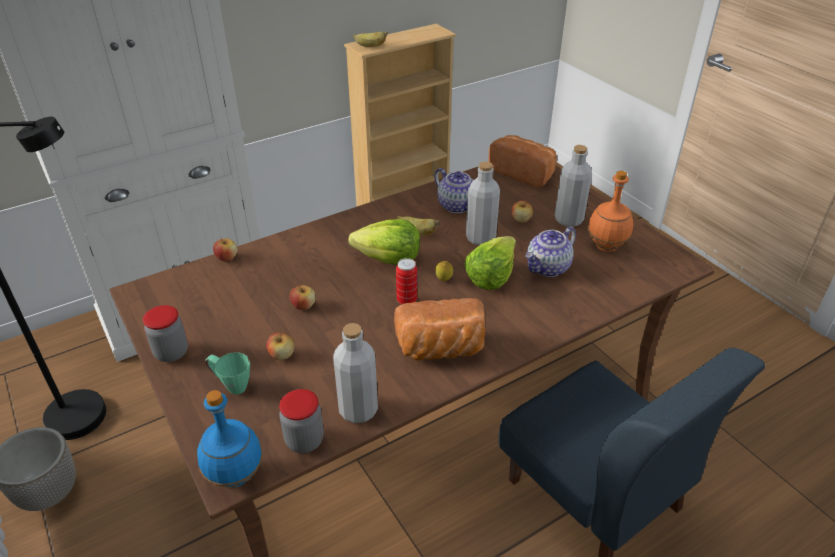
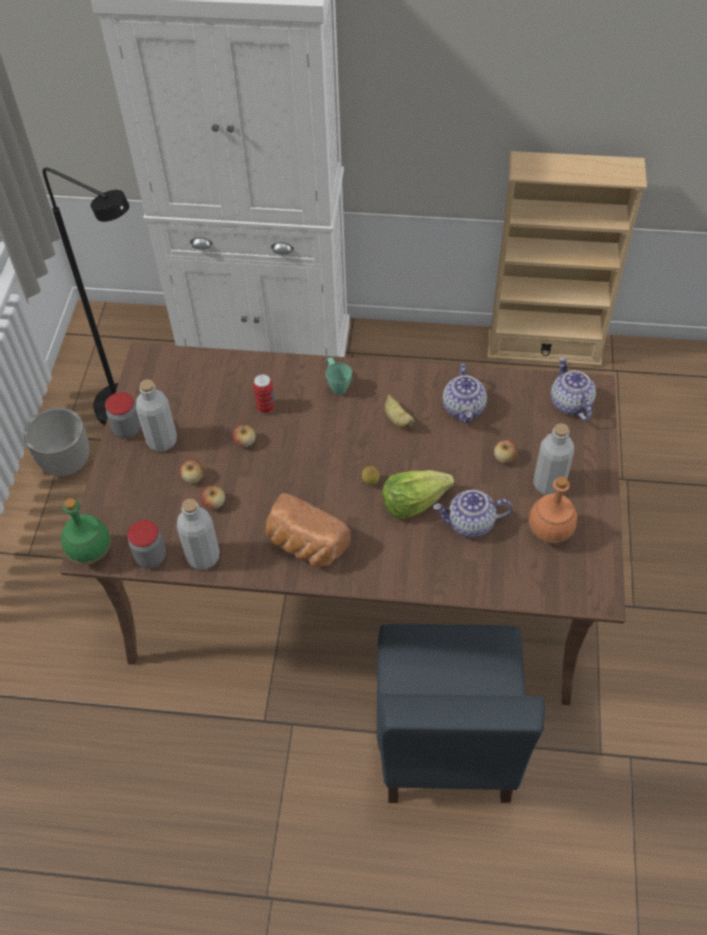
camera: 40 degrees right, 15 degrees up
(227, 258) = (230, 359): apple -> apple (214, 503)
(231, 385) = (142, 482): green mug -> green mug (337, 385)
(236, 477) = (92, 555): blue bottle -> green bottle
(370, 46) = (531, 168): banana -> none
(388, 258) = (349, 433): lettuce -> none
(406, 300) = (323, 484): can -> can (266, 407)
(480, 238) = (446, 457): grey bottle -> grey bottle (162, 441)
(523, 173) = (569, 403): bread -> teapot

